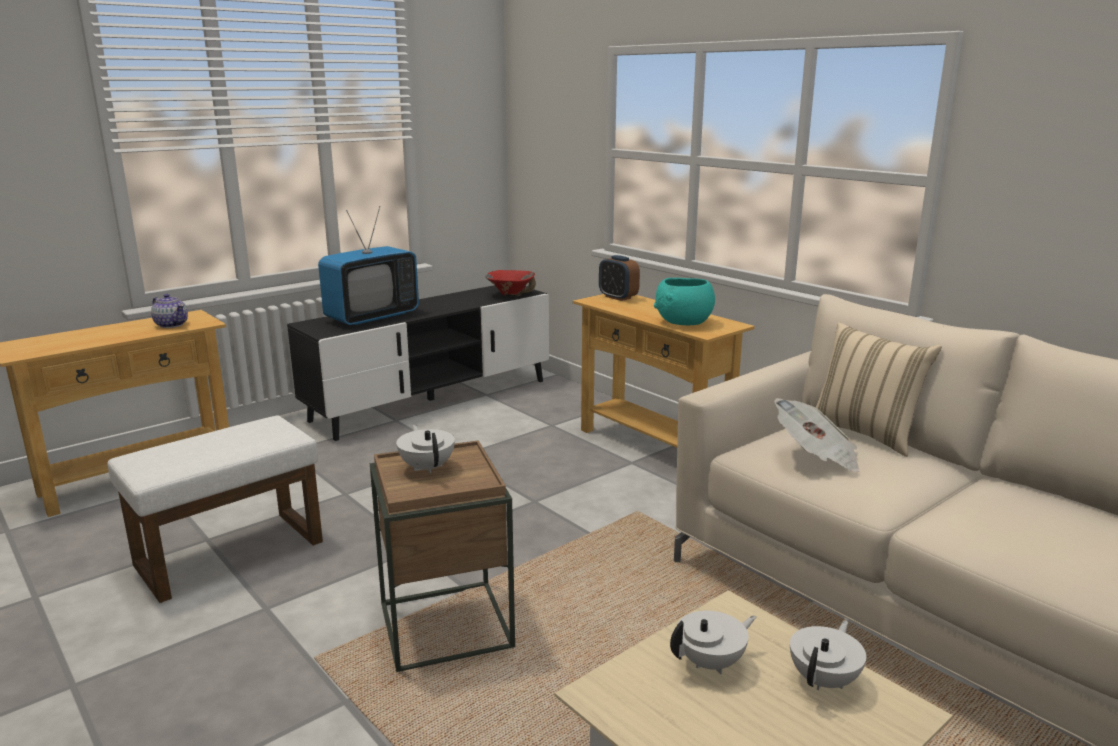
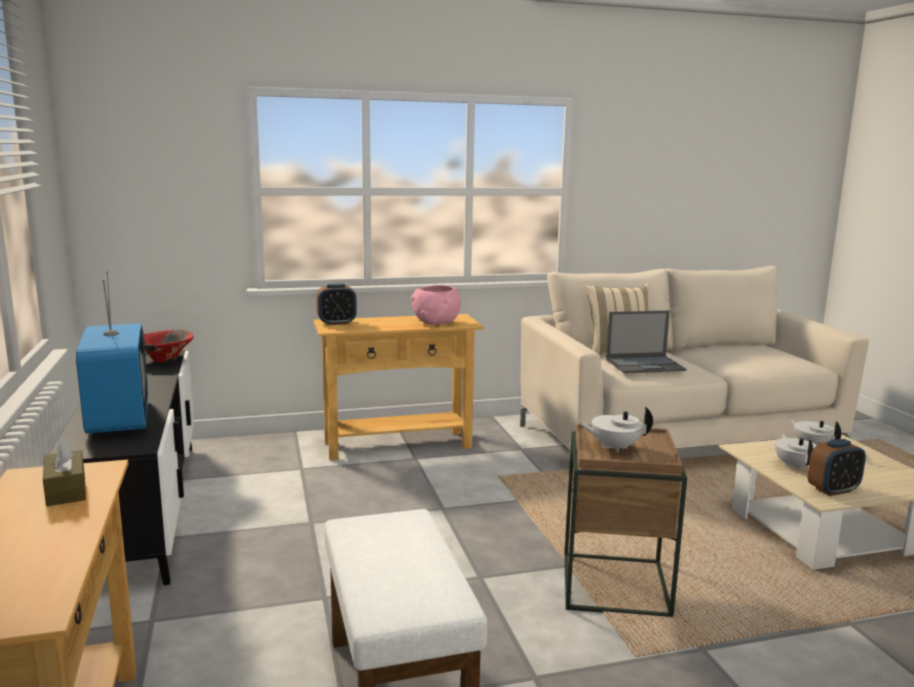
camera: 65 degrees left, 5 degrees down
(171, 325) = (66, 490): teapot -> brown tissue box
(641, 704) = (833, 490): none -> alarm clock
(682, 323) = (436, 323): turquoise bowl -> pink bowl
(816, 456) = (645, 365): newspaper -> laptop

